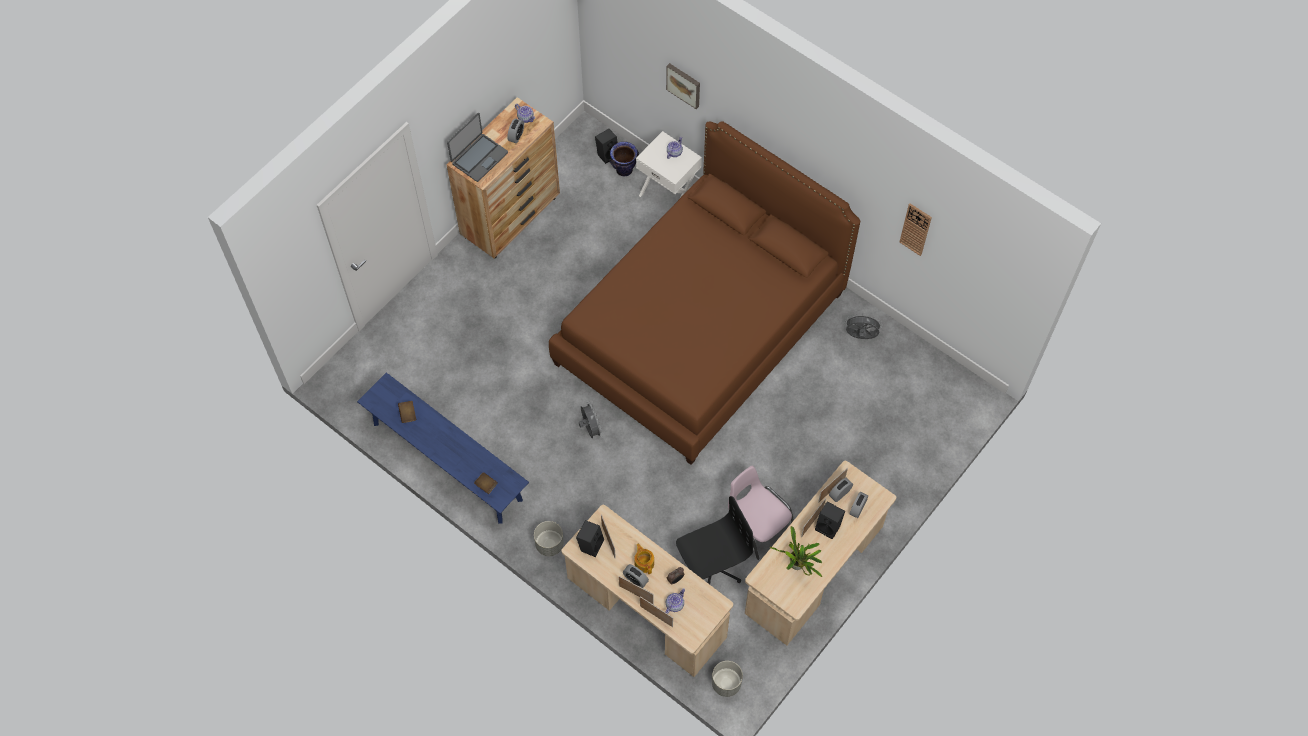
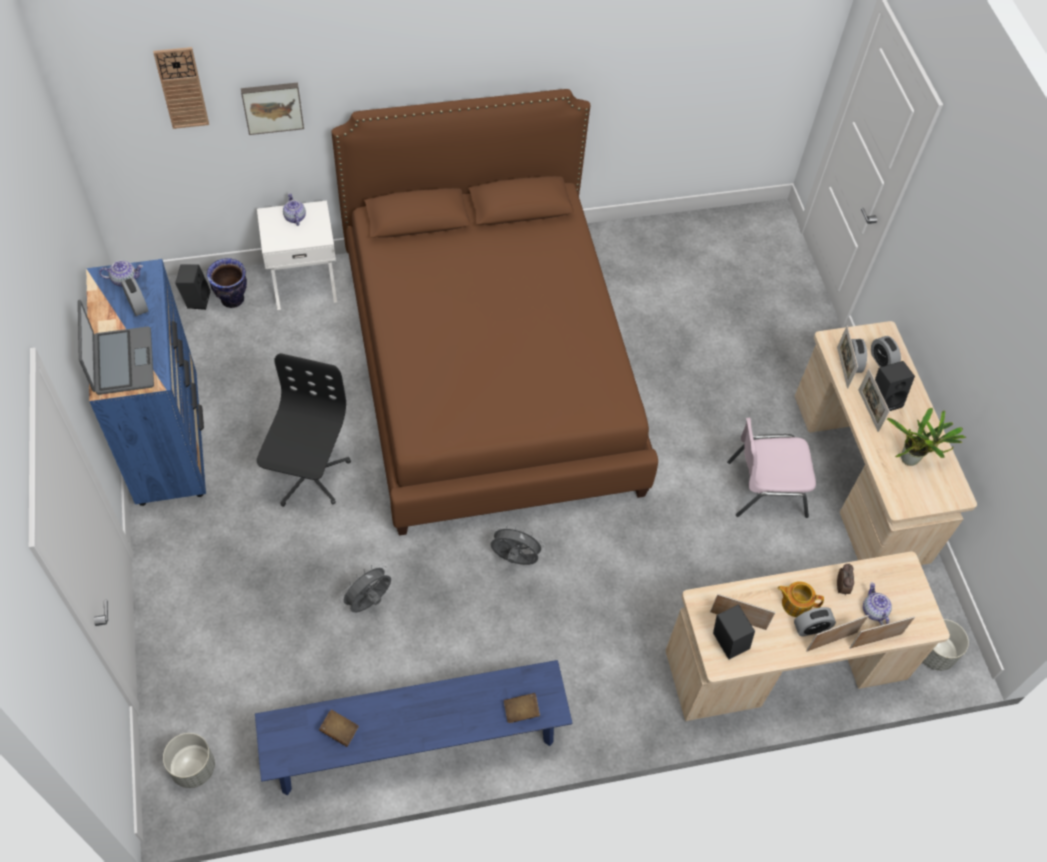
camera: 55 degrees left, 5 degrees down
(511, 217) = (169, 441): brown dresser -> blue dresser
(549, 544) = (623, 709): grey planter -> grey planter (193, 768)
(710, 567) = (783, 567): black office chair -> black office chair (308, 475)
(860, 336) = (629, 254): grey fan -> grey fan (369, 602)
(915, 229) = (661, 55): wall clock -> wall clock (182, 88)

